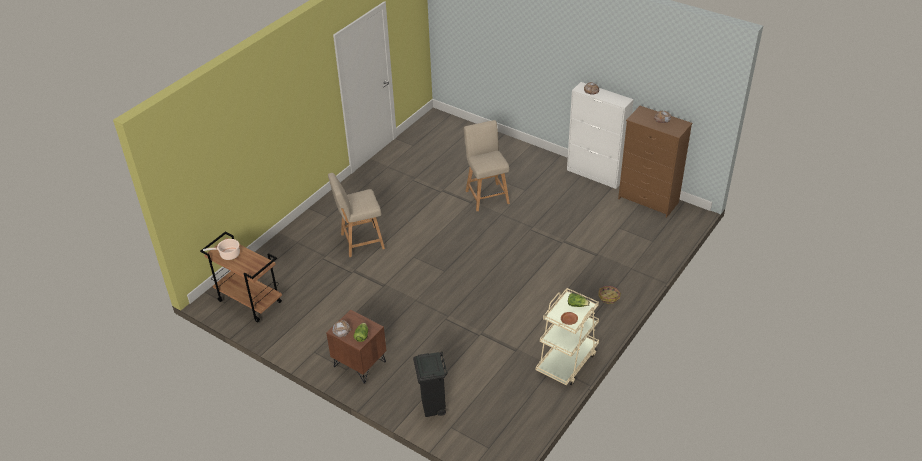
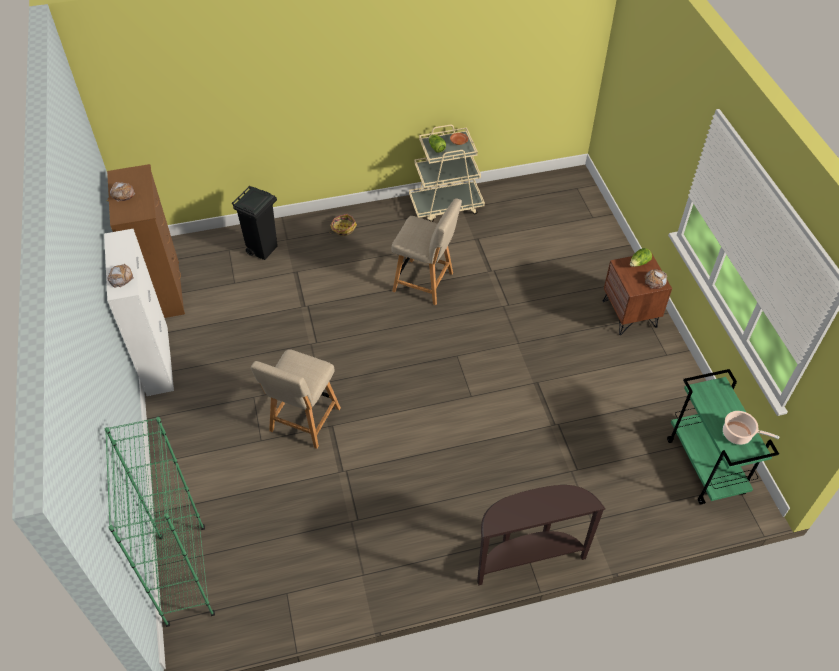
camera: 140 degrees left, 10 degrees up
(249, 301) = (706, 466): brown cart -> green cart
(317, 211) = (527, 558): none -> brown console table
(360, 242) = (513, 462): beige chair -> beige chair (426, 283)
(433, 408) = (594, 239): black trash can -> black trash can (263, 249)
(461, 127) = (186, 575): none -> green bookcase

